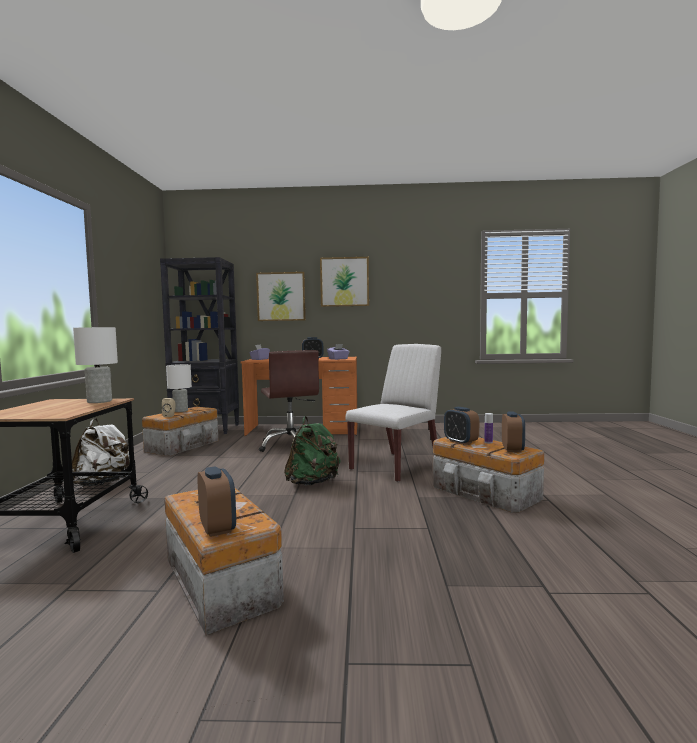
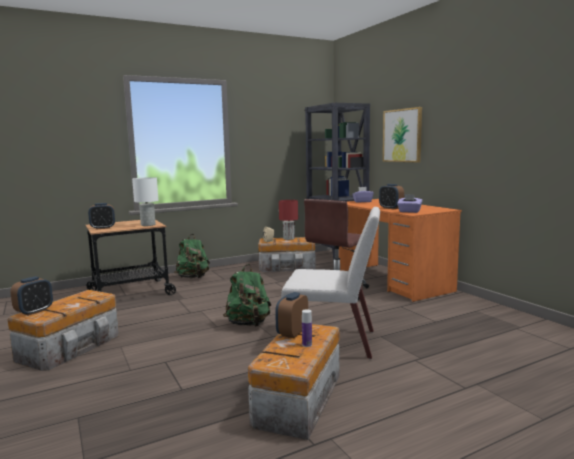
camera: 60 degrees right, 5 degrees up
(103, 483) = (193, 278): white backpack -> green backpack
(180, 411) = (289, 238): white table lamp -> red table lamp
(344, 282) = (458, 116): picture -> none
(512, 449) = (285, 360): alarm clock -> alarm clock (103, 228)

